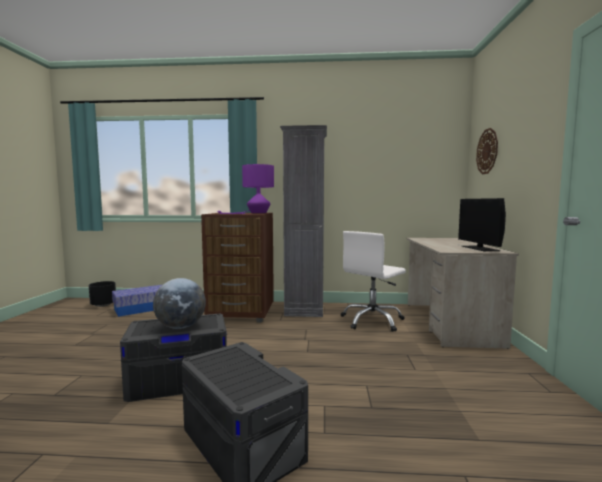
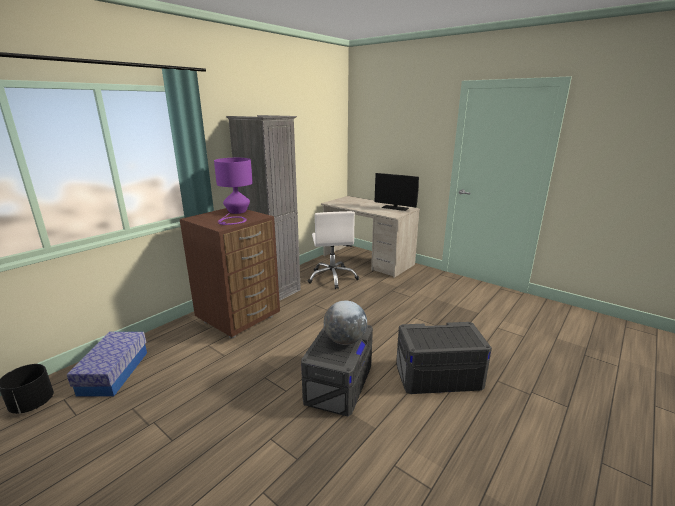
camera: 55 degrees left, 15 degrees up
(487, 151) = (375, 133): wall clock -> none

